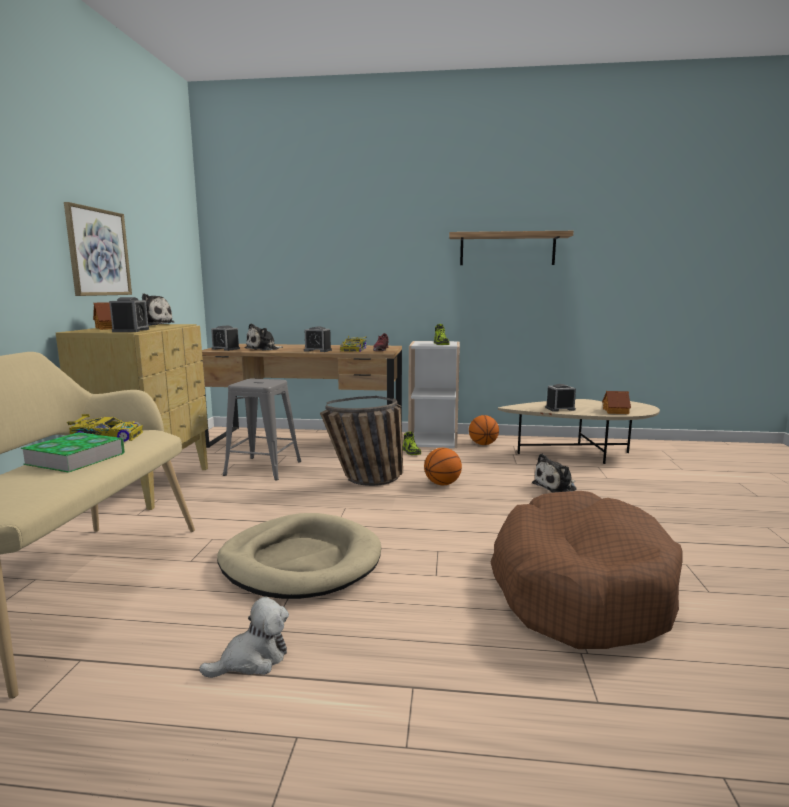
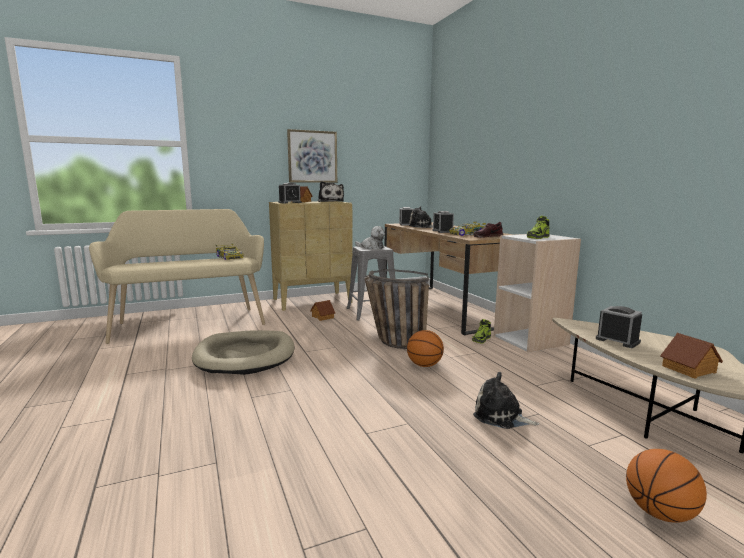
camera: 60 degrees right, 0 degrees up
(75, 458) = (192, 260): book -> none
(231, 493) = (323, 317): none -> toy house
(252, 659) = (137, 373): plush toy -> plush toy (371, 247)
(483, 444) = (564, 360): basketball -> basketball (659, 513)
(507, 249) = (646, 124): shelf -> none
(579, 587) = (265, 459): brown dog bed -> none

